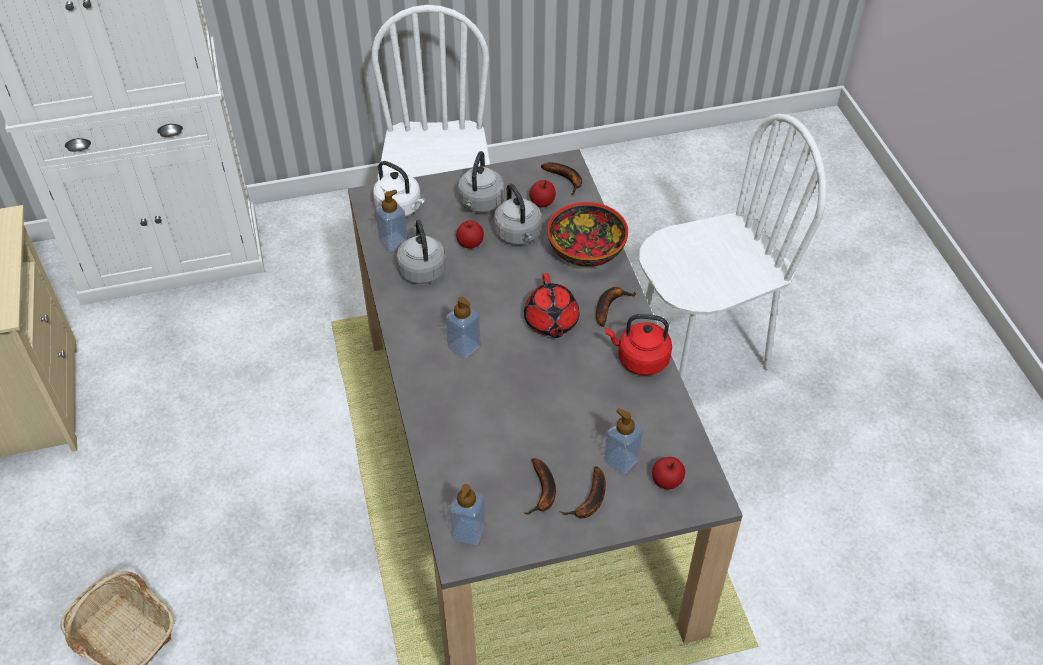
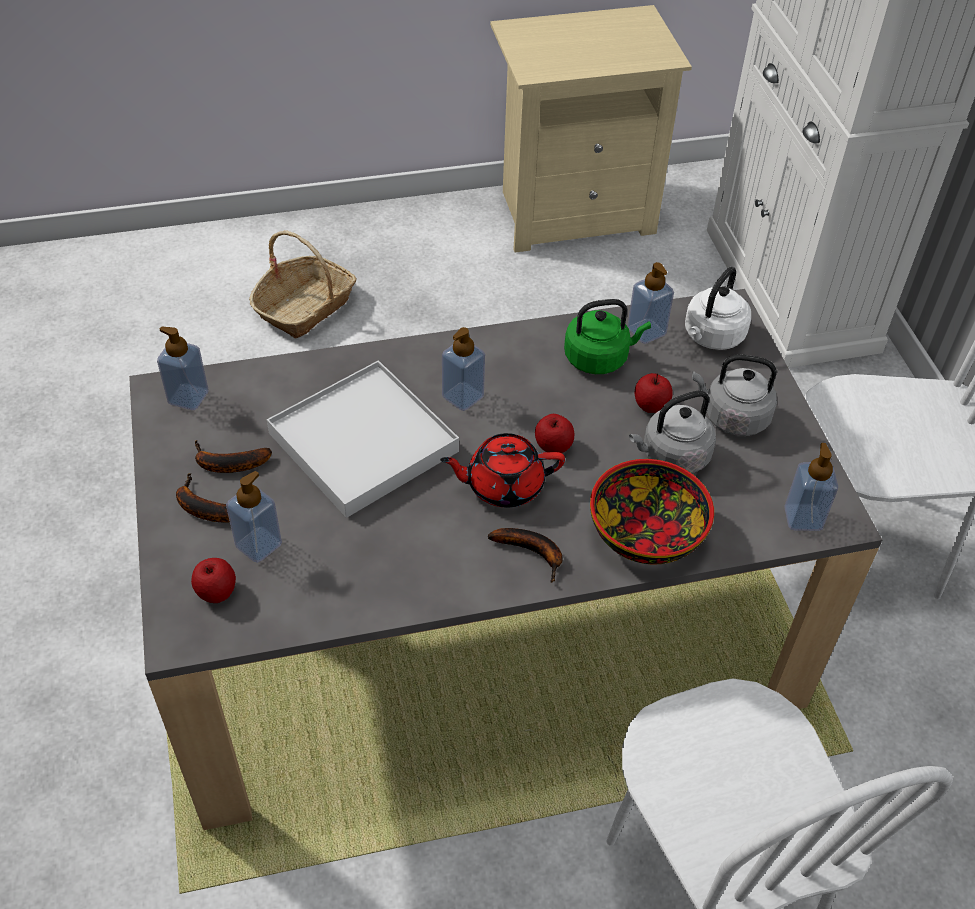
camera: 90 degrees right, 0 degrees up
(422, 269) = (599, 358): grey kettle -> green kettle
(515, 405) = (364, 442): none -> white tray
(542, 202) = (745, 486): apple -> apple (553, 446)
(566, 179) = (803, 518): banana -> soap dispenser
(640, 359) = (429, 581): red kettle -> none

